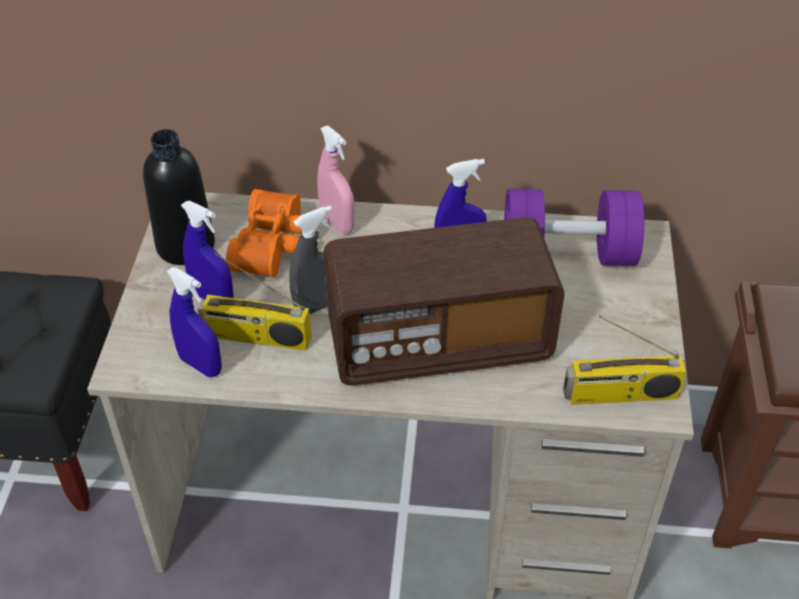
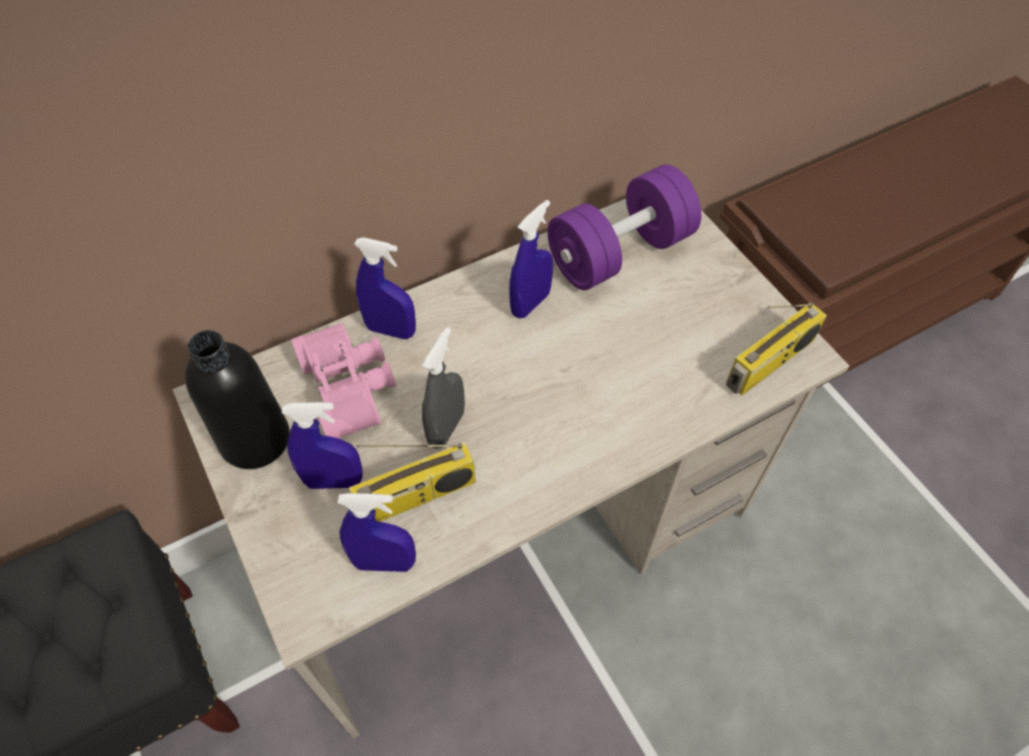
camera: 35 degrees left, 10 degrees up
(277, 245) = (351, 386): orange binoculars -> pink binoculars
(337, 223) = (391, 330): pink spray bottle -> blue spray bottle
(438, 342) = (586, 401): radio -> none

